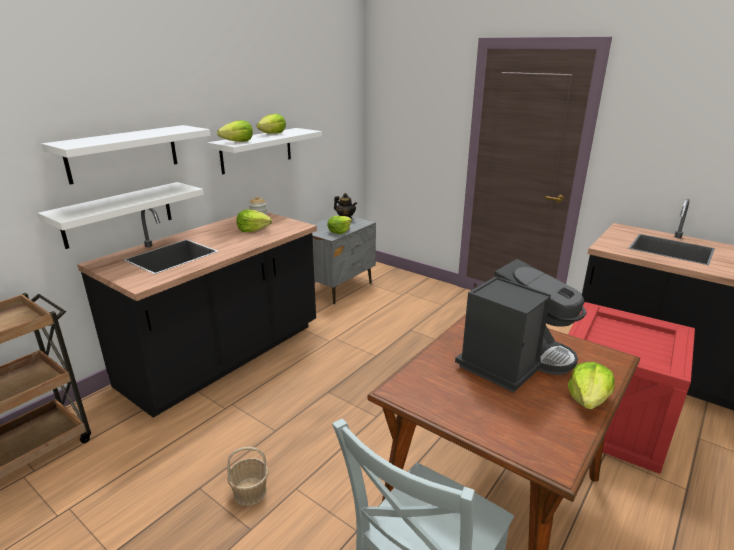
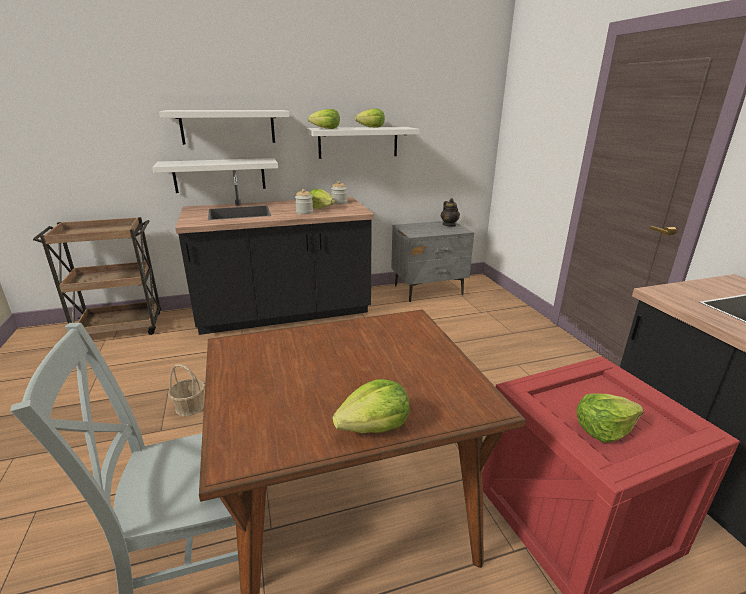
camera: 35 degrees right, 0 degrees up
(247, 239) = (304, 212): none -> jar
(339, 231) = (428, 232): lettuce -> lettuce (603, 429)
(514, 361) = (367, 363): coffee machine -> none

